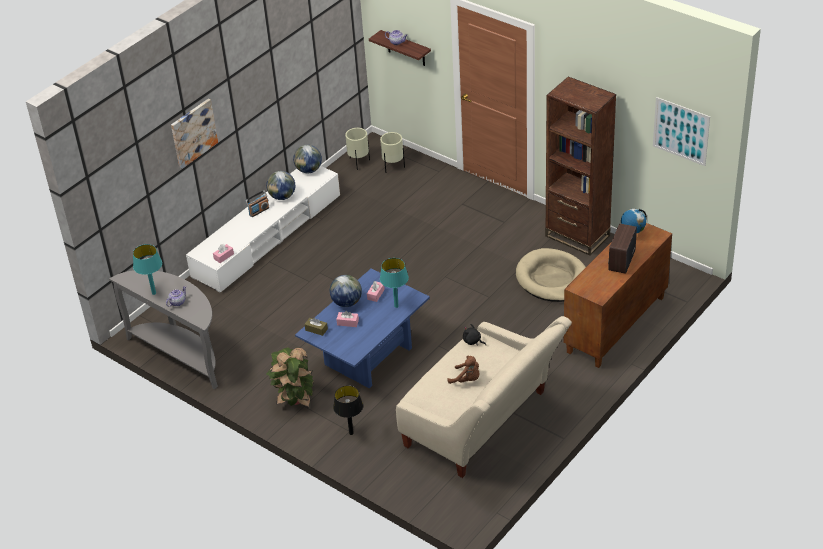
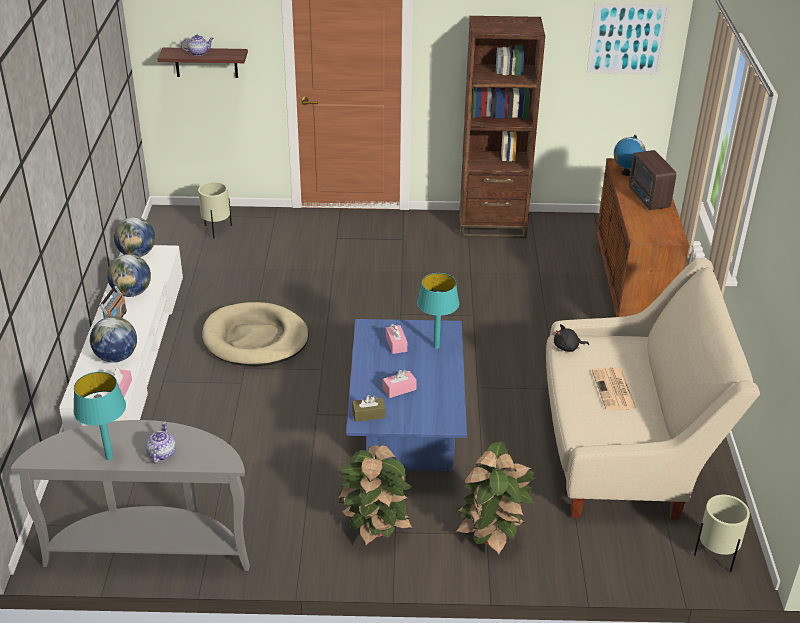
camera: 40 degrees left, 5 degrees down
(193, 133) = (36, 203): picture -> none
(346, 302) = (371, 367): globe -> globe (116, 357)
(351, 433) = (492, 535): black table lamp -> potted plant
(358, 163) = (169, 239): beige planter -> beige planter (715, 557)
(466, 379) = (614, 390): brown plush toy -> newspaper
(552, 279) = (517, 272): beige dog bed -> beige dog bed (255, 339)

